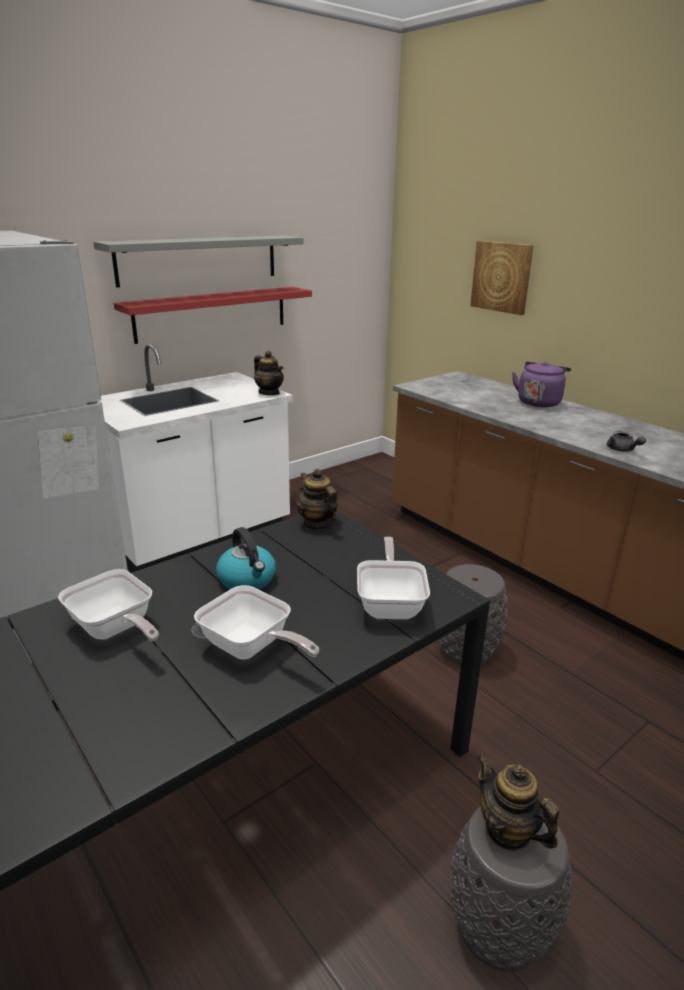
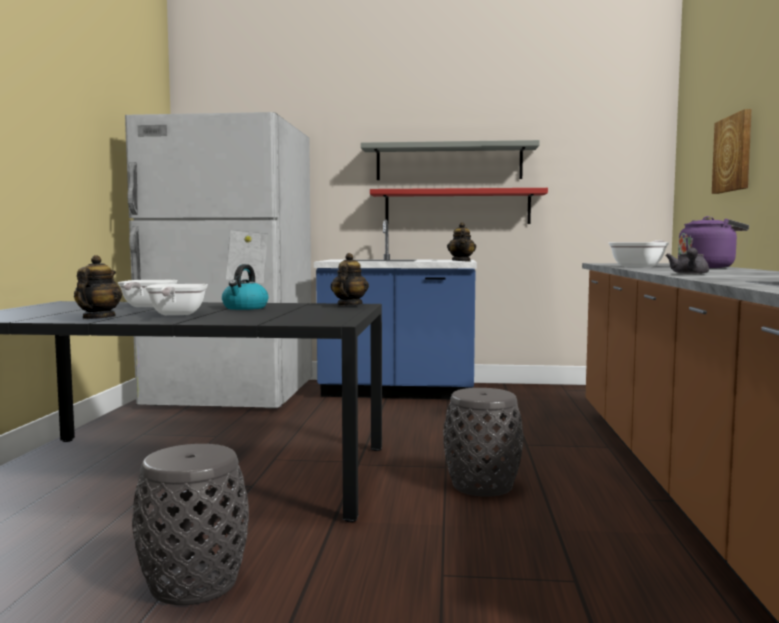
camera: 45 degrees right, 20 degrees down
(199, 536) = (398, 392): white counter -> blue counter
(391, 603) = (289, 319): frying pan -> frying pan (641, 266)
(507, 831) = (192, 452): teapot -> teapot (98, 318)

